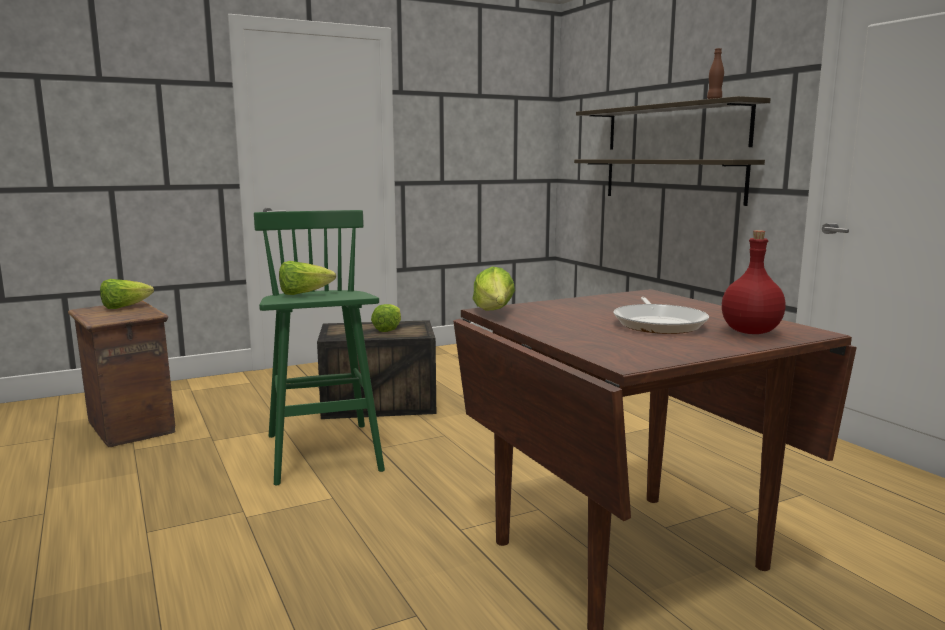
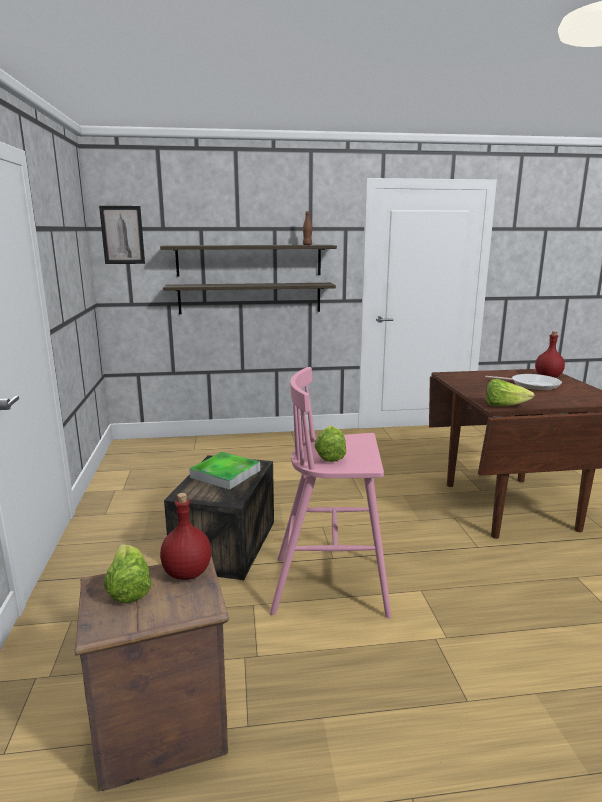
camera: 70 degrees left, 5 degrees up
(142, 313) = (187, 572): none -> red bottle
(324, 454) = (332, 586): green stool -> pink stool
(388, 329) = (225, 474): lettuce -> tray
(577, 103) = (122, 235): none -> picture

